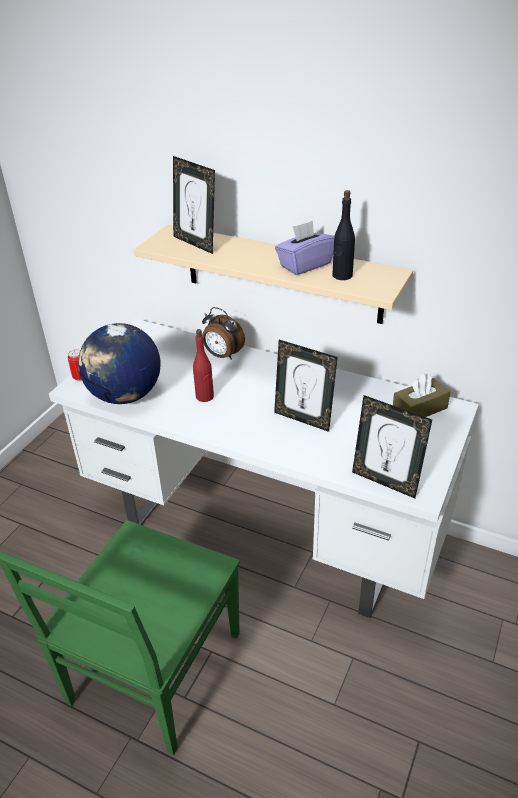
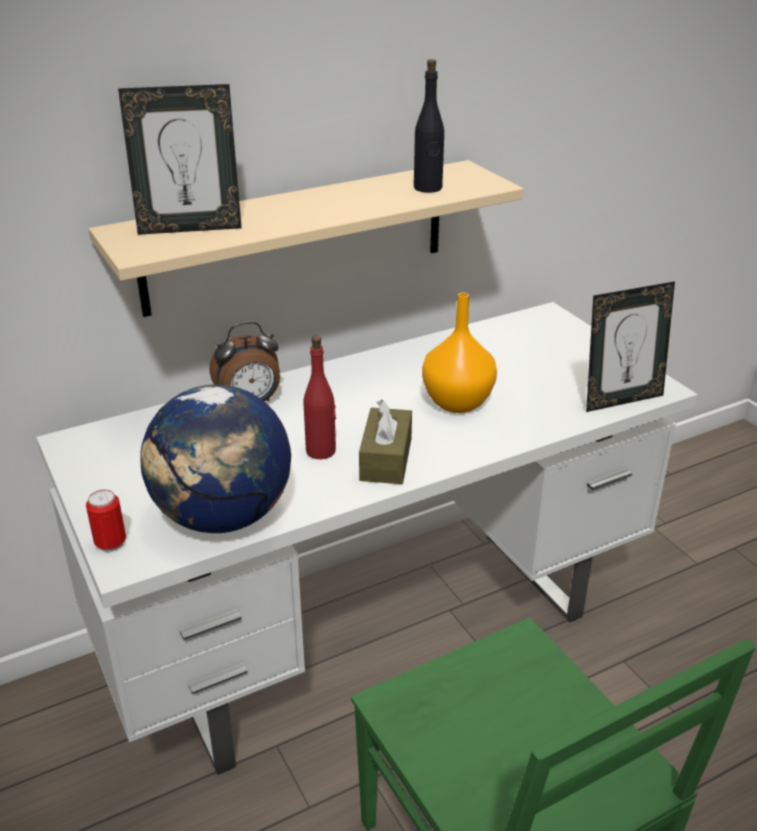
camera: 55 degrees left, 5 degrees down
(303, 419) = (458, 402): picture frame -> orange vase
(305, 265) = (369, 195): purple tissue box -> none
(419, 409) = (525, 331): brown tissue box -> brown tissue box (386, 459)

